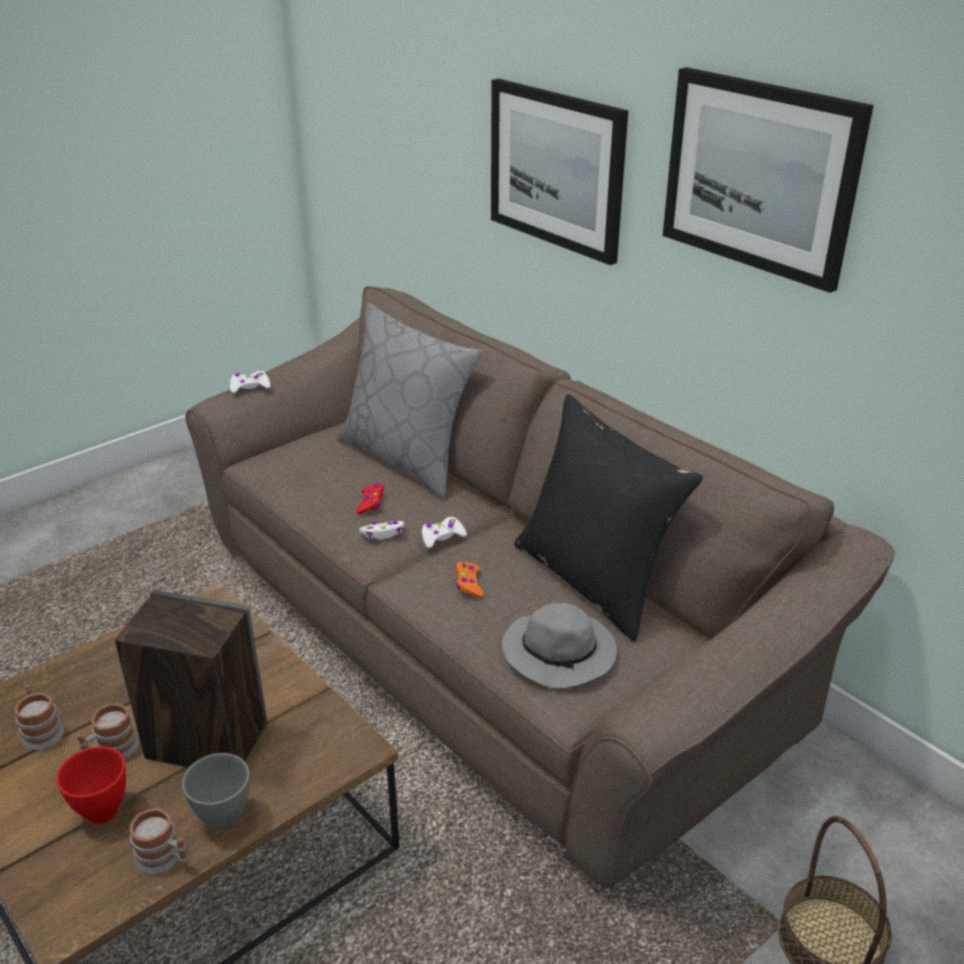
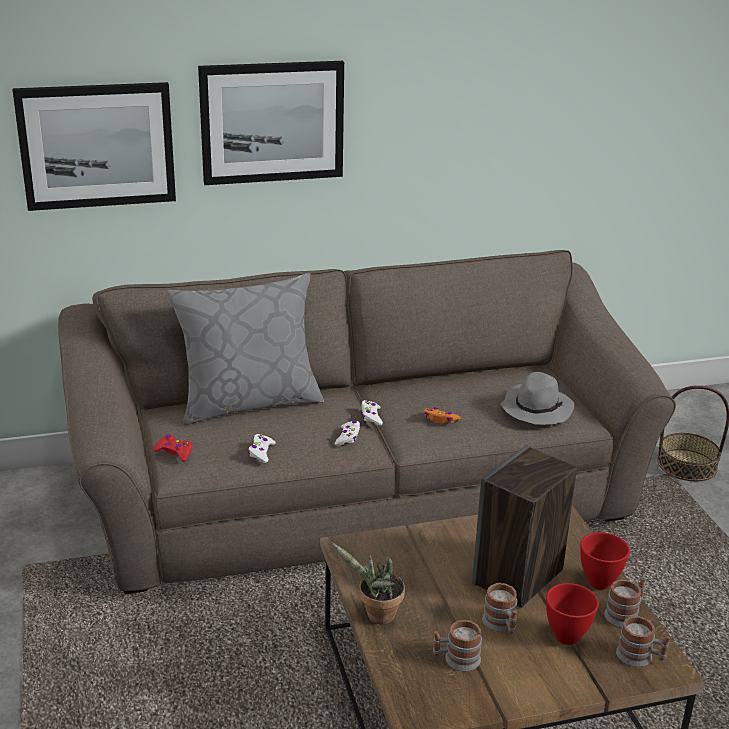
camera: 65 degrees left, 5 degrees down
(79, 891) = (640, 657): none -> mug
(99, 656) = (376, 616): none -> potted plant
(225, 819) = (600, 582): grey bowl -> red bowl
(249, 387) = (105, 420): white game controller -> white game controller (261, 452)
(371, 503) = (302, 432): red game controller -> red game controller (174, 452)
(594, 580) = (469, 378): black pillow -> none
(760, 176) = (456, 77): picture -> picture (97, 145)

